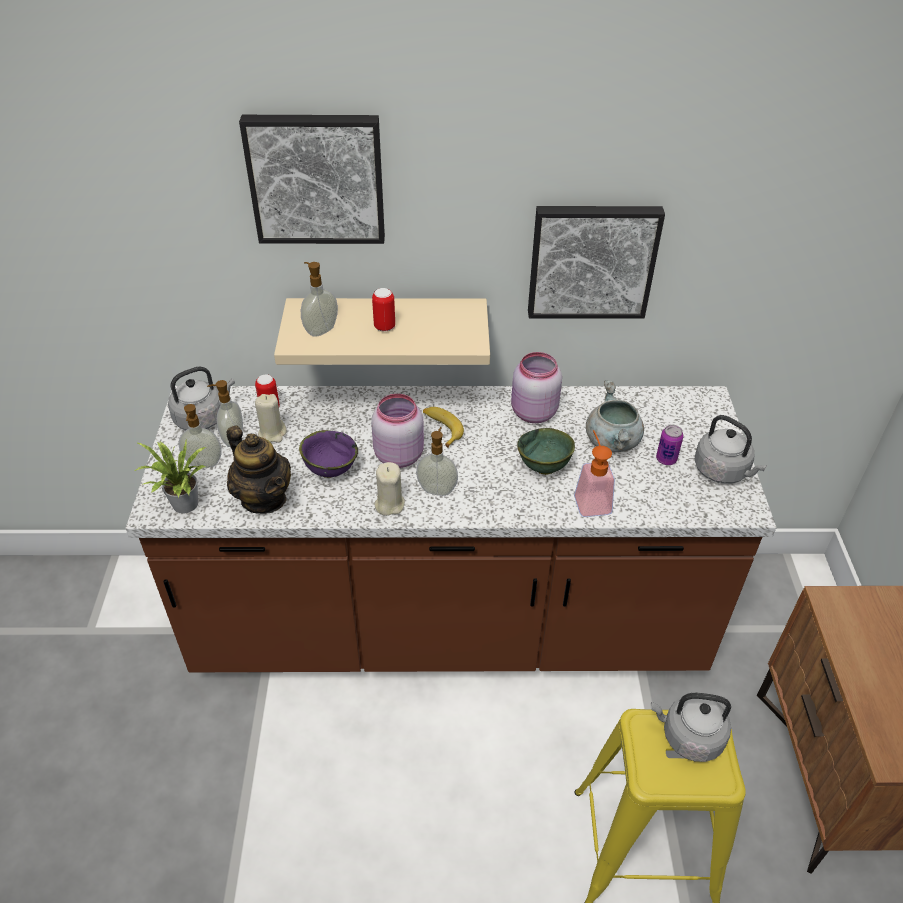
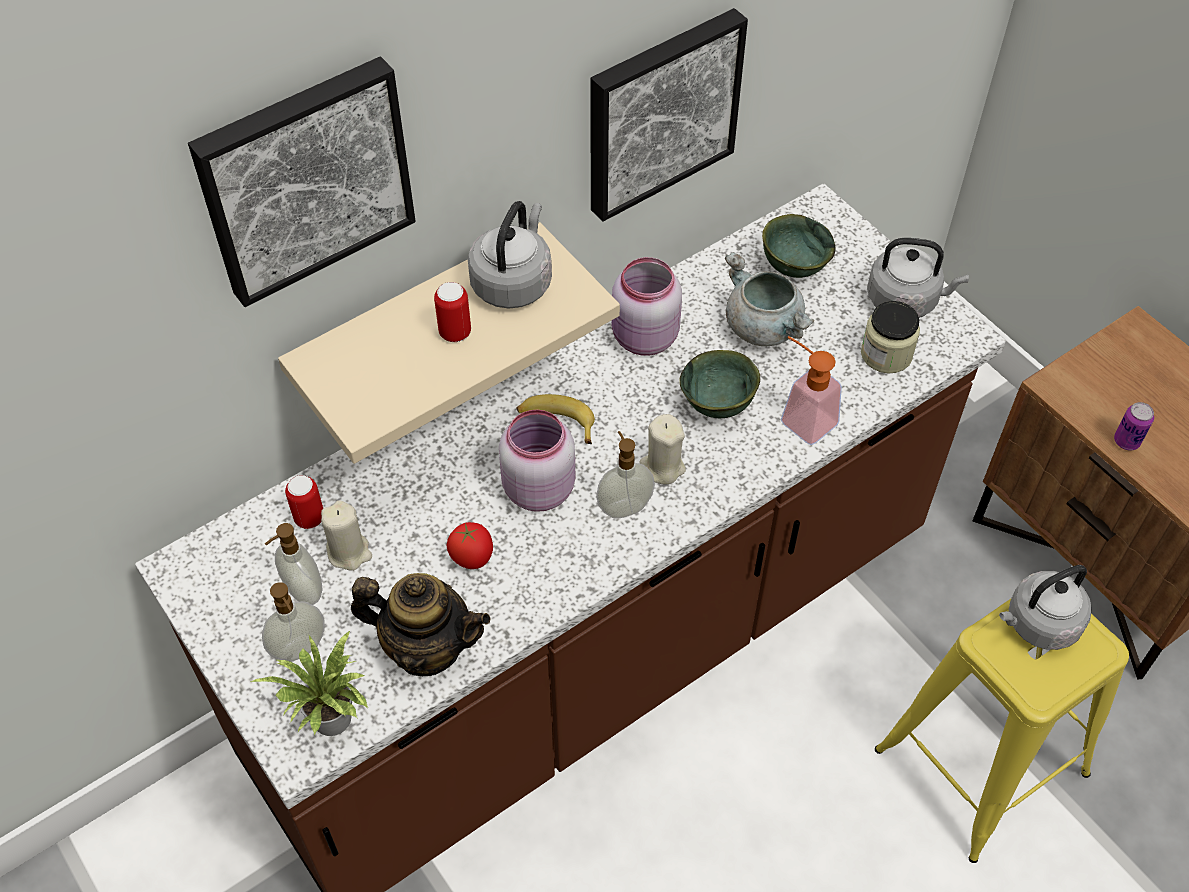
camera: 35 degrees left, 10 degrees up
(203, 418) = (230, 585): grey kettle -> grey kettle (513, 282)
(320, 330) = (376, 382): soap dispenser -> none
(329, 470) = (472, 559): purple bowl -> tomato
(389, 504) = (586, 560): beige candle -> beige candle (662, 467)
(662, 419) = (792, 267): none -> green bowl
(666, 459) = (837, 318): can -> can (1126, 441)
(681, 493) = (886, 354): none -> jar

